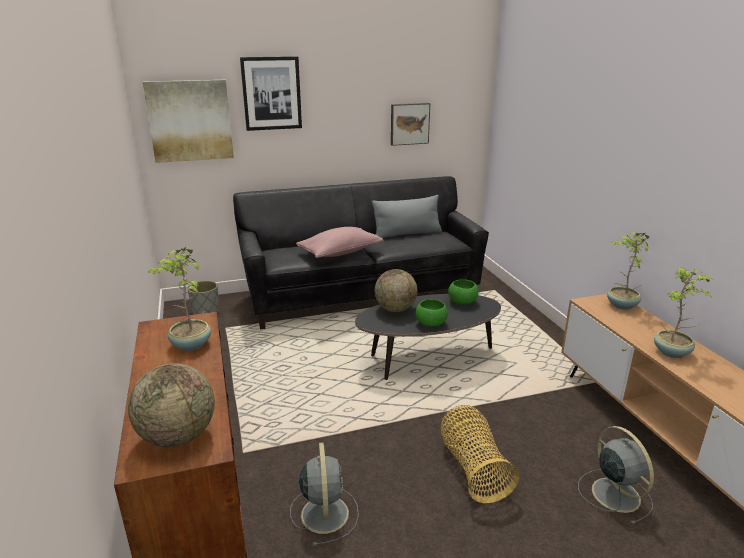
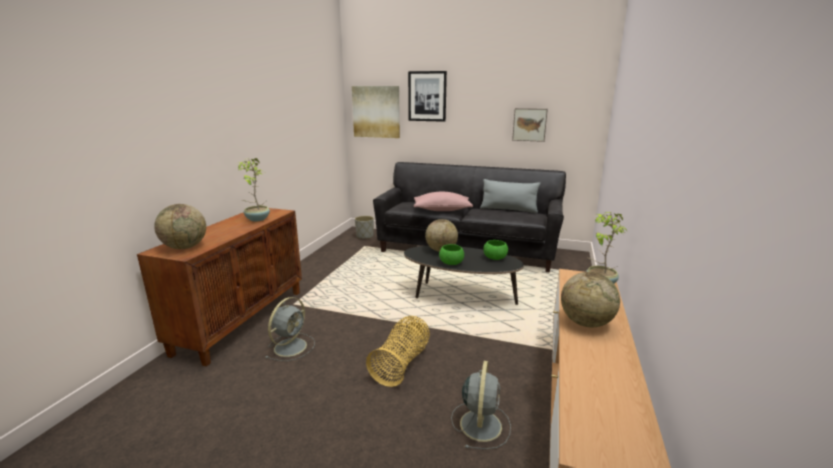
camera: 35 degrees right, 5 degrees down
(672, 352) = (585, 323): potted plant -> globe

